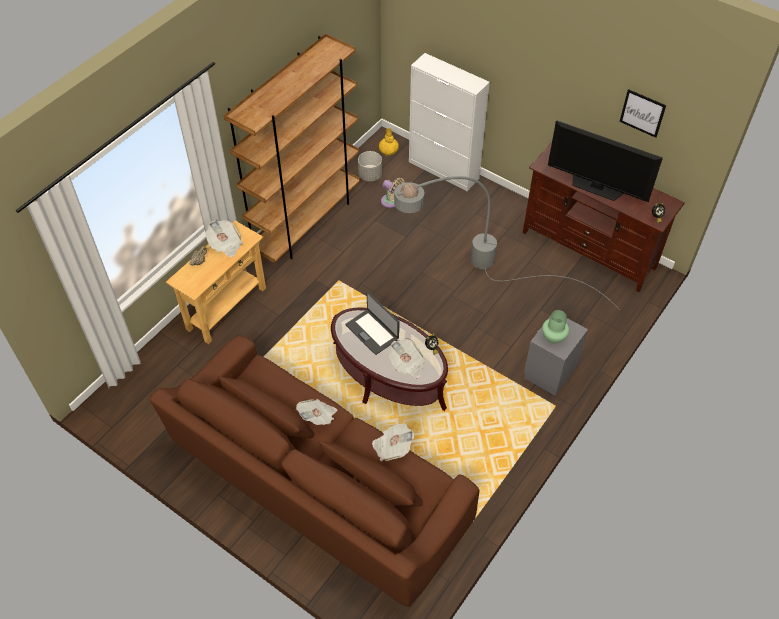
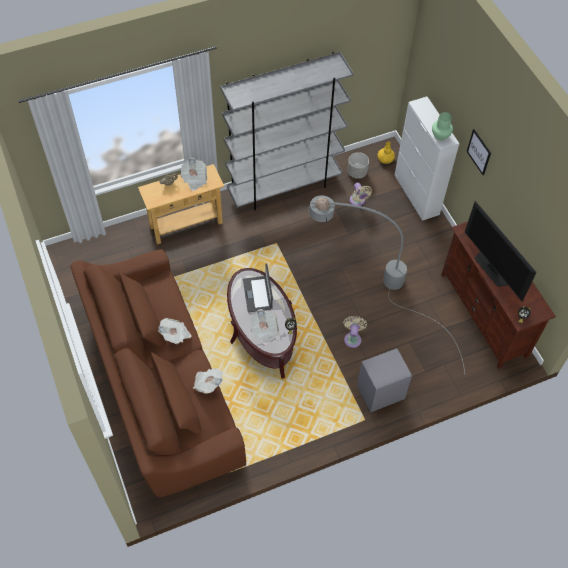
camera: 30 degrees right, 5 degrees up
(306, 222) = (284, 187): brown bookcase -> grey bookcase
(484, 334) = (353, 338): none -> beige fan
(553, 337) = (380, 367): green vase -> green vase (440, 136)
(642, 113) = (545, 228): picture -> picture (479, 152)

